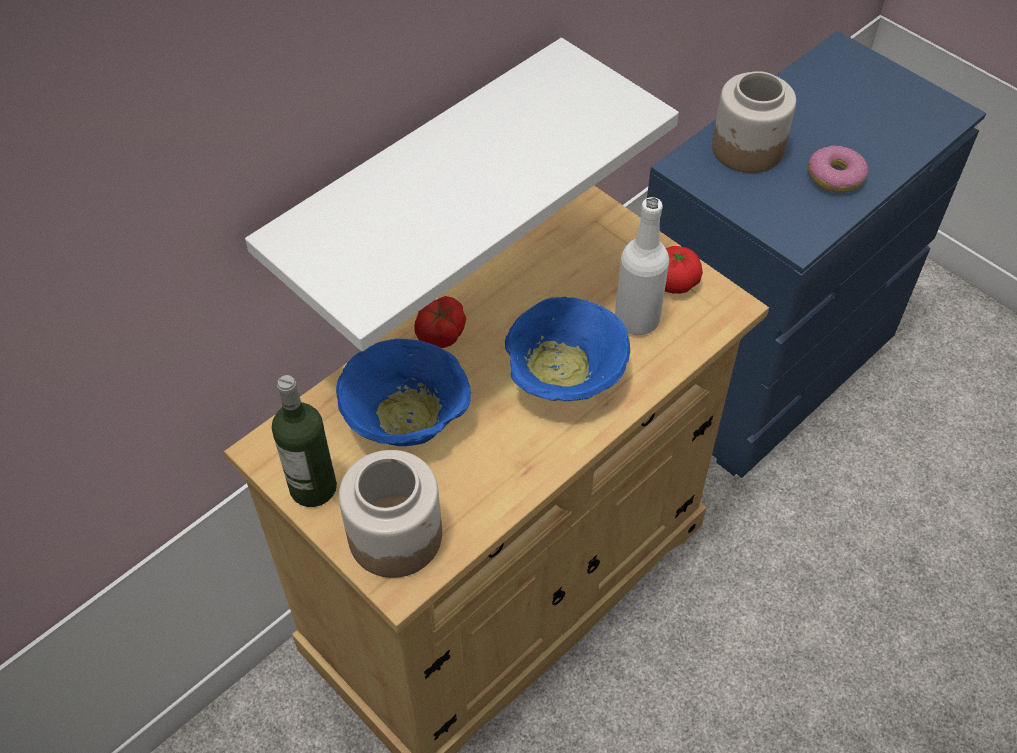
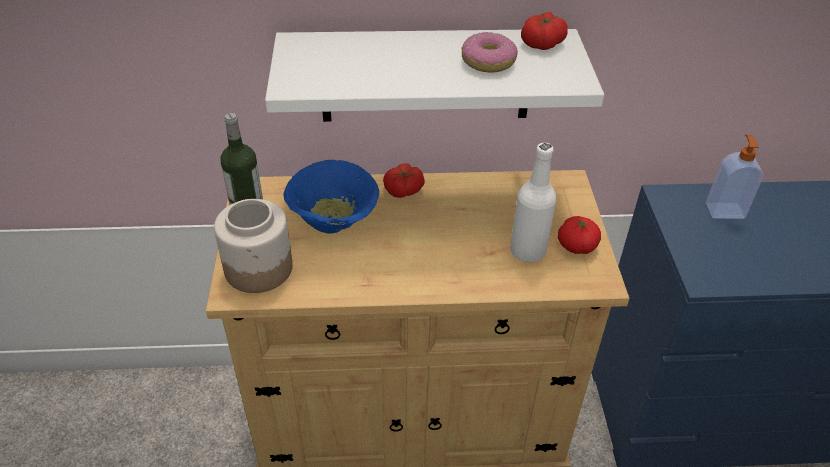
camera: 40 degrees right, 10 degrees down
(552, 78) = (542, 43): none -> tomato
(565, 378) = (445, 254): blue bowl -> none
(747, 149) = (724, 210): jar -> soap dispenser
(835, 177) = (778, 259): donut -> donut (488, 62)

